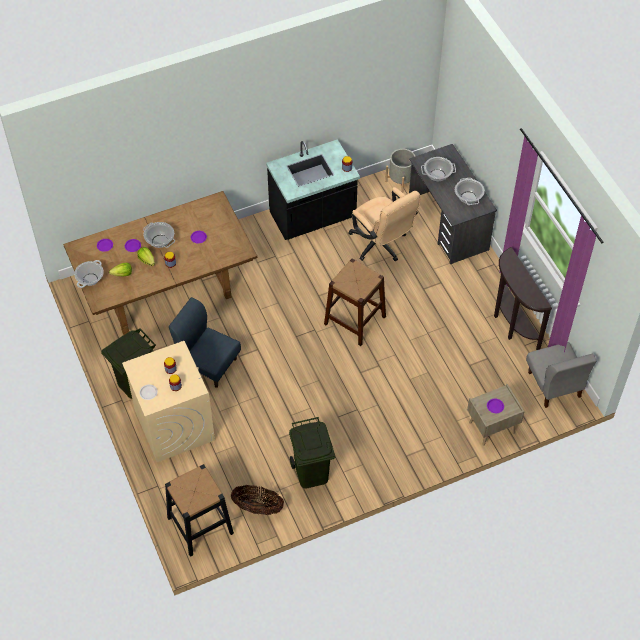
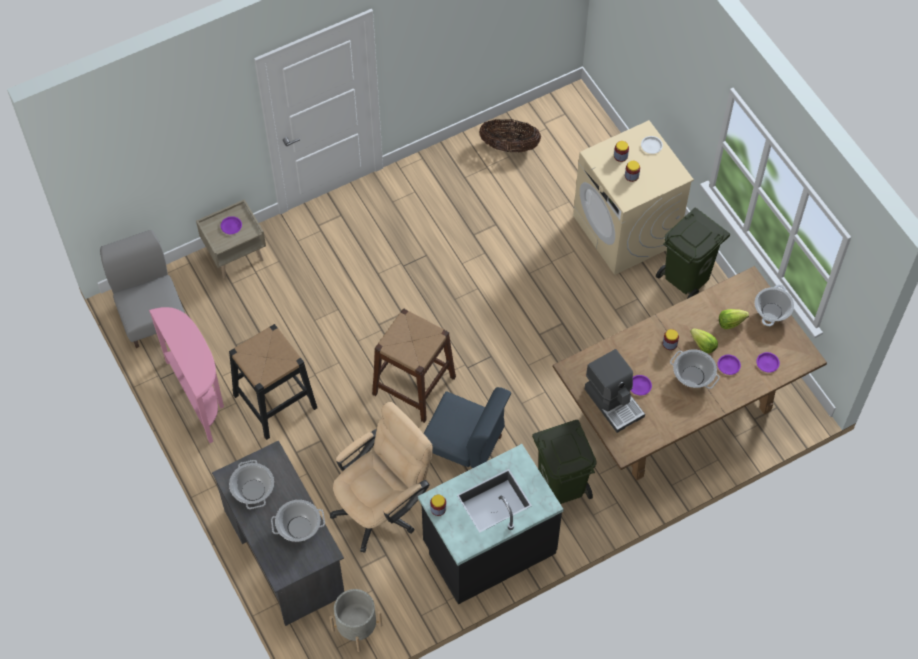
camera: 175 degrees right, 5 degrees up
(200, 525) = (571, 124): black stool -> black stool (275, 401)
(208, 363) = (600, 310): blue chair -> blue chair (465, 447)
(218, 229) = (614, 401): none -> coffee machine
(311, 473) = (453, 187): green trash can -> green trash can (562, 485)
(381, 245) = (383, 506): beige office chair -> beige office chair turned 90 degrees clockwise
(512, 324) = (200, 395): brown console table -> pink console table

